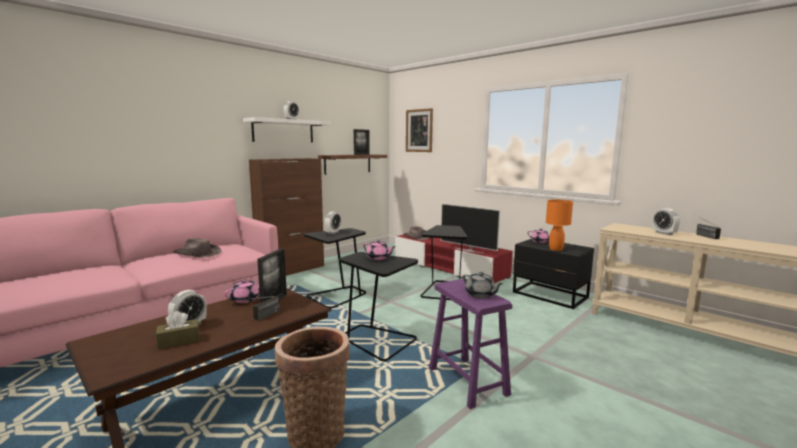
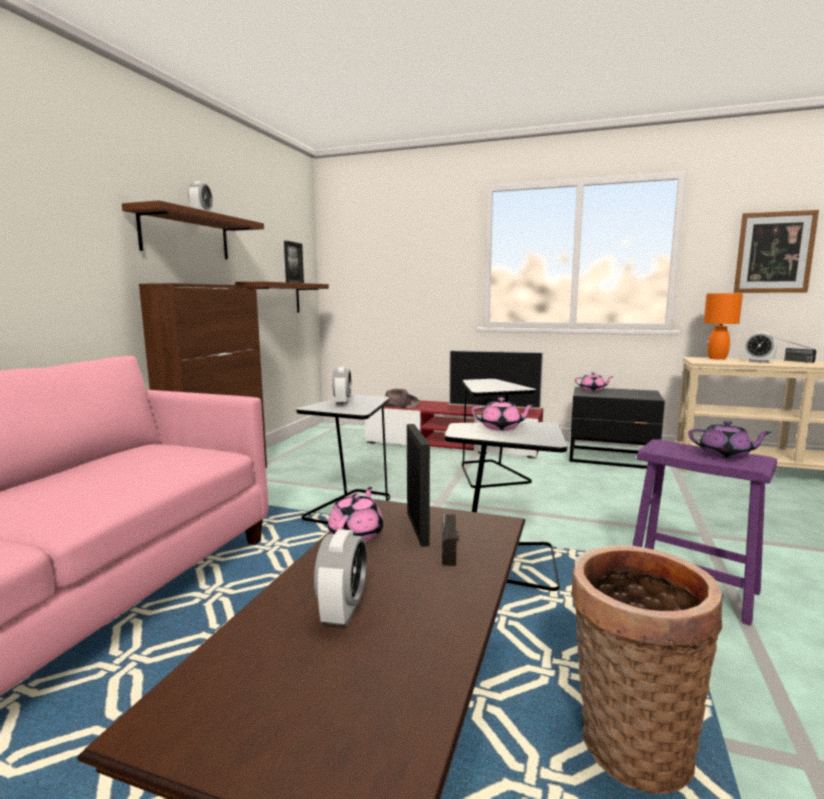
camera: 25 degrees left, 0 degrees up
(179, 340) = (383, 649): brown tissue box -> none
(197, 254) = (121, 470): brown hat -> none
(283, 131) = (186, 235): white shelf -> brown shelf
(419, 130) = (374, 247): picture -> picture (774, 252)
(480, 295) = (725, 455): grey teapot -> purple teapot
(556, 249) = (627, 396): orange table lamp -> orange table lamp (717, 358)

